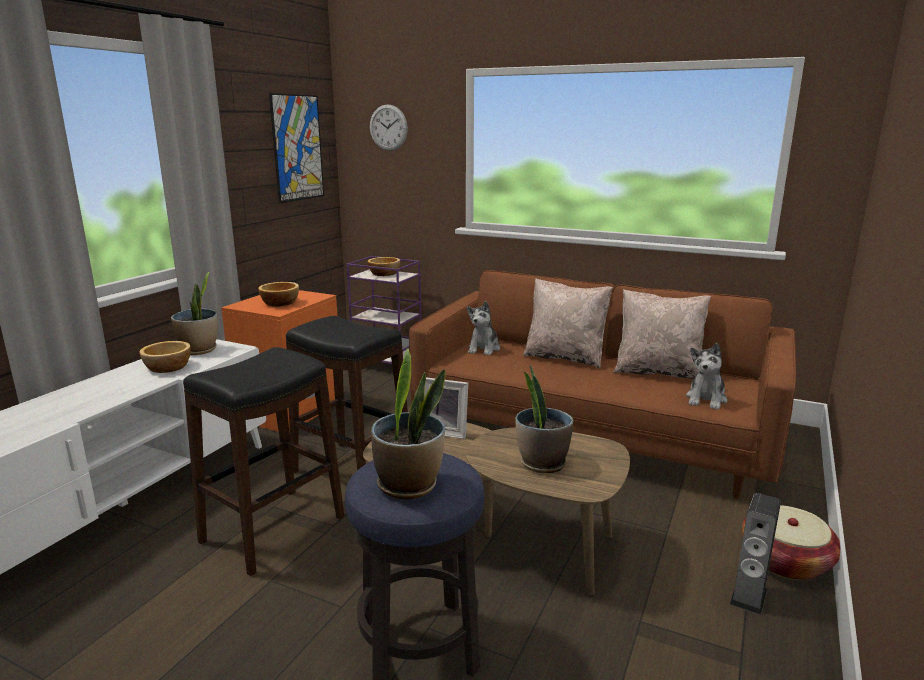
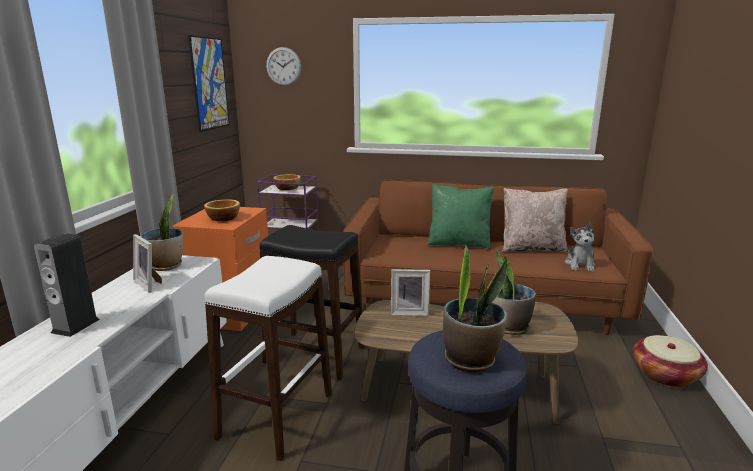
camera: 15 degrees left, 0 degrees up
(169, 367) = (150, 284): bowl -> picture frame
(273, 529) = (277, 415): black stool -> white stool
(484, 349) = (393, 242): plush toy -> none
(565, 357) = (459, 244): beige pillow -> green pillow
(748, 596) = (659, 405): speaker -> speaker (75, 326)

